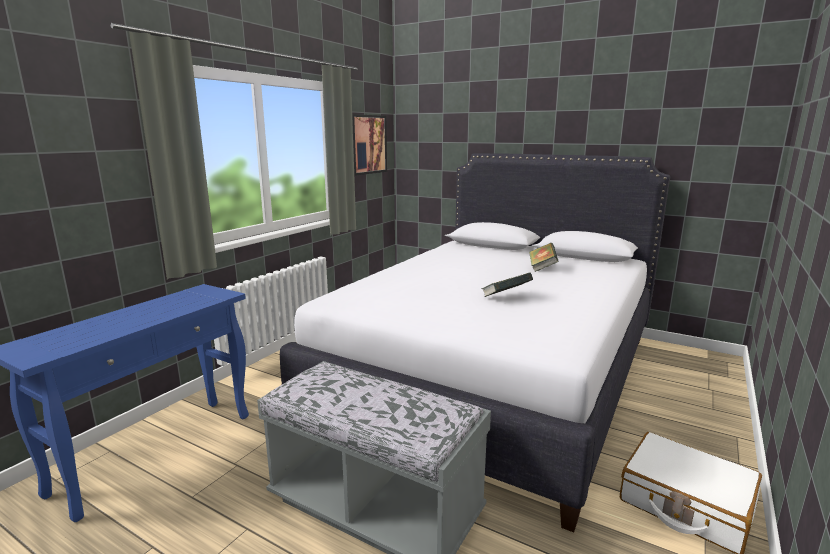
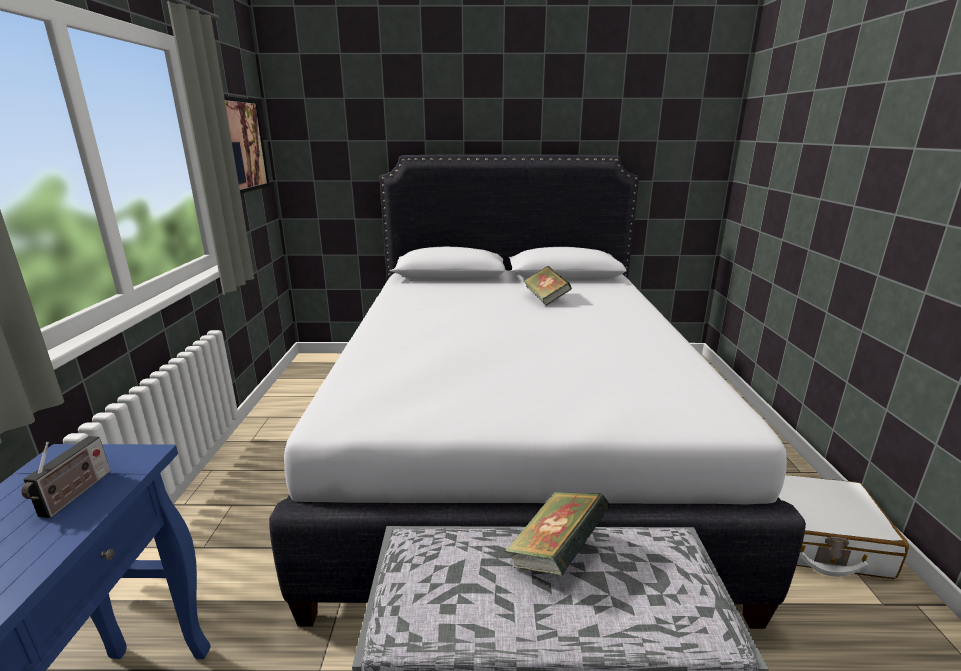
camera: 30 degrees left, 5 degrees up
(194, 301) = (74, 495): none -> radio
(506, 298) = (566, 351): book -> book (556, 554)

